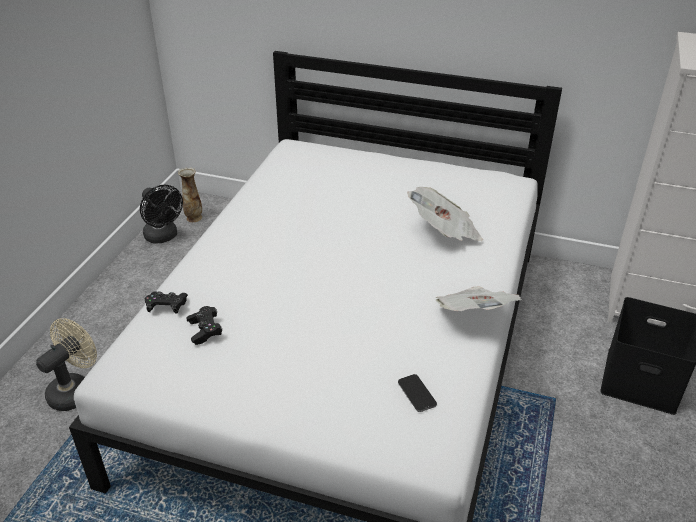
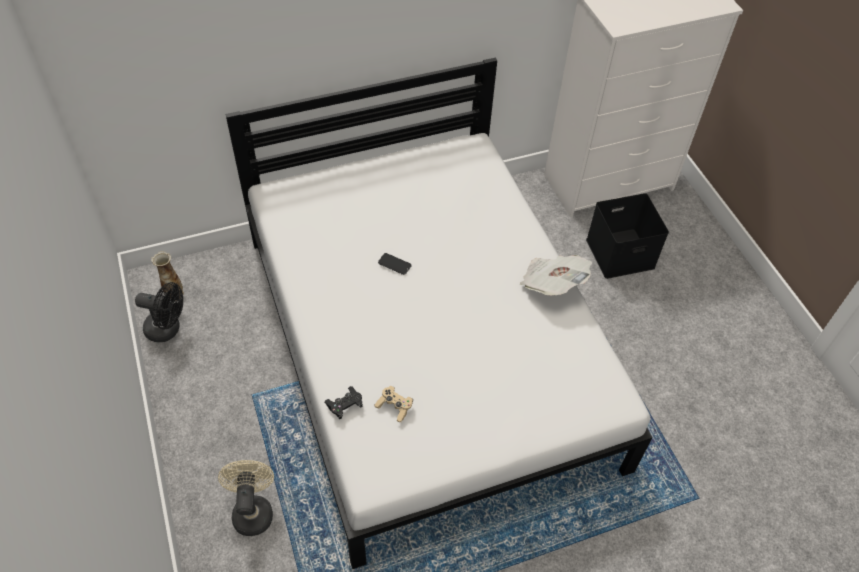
camera: 40 degrees left, 15 degrees up
(205, 330) = (394, 407): black game controller -> beige game controller
(417, 393) = (571, 365): phone -> phone (394, 264)
(444, 232) = (473, 221): newspaper -> none

